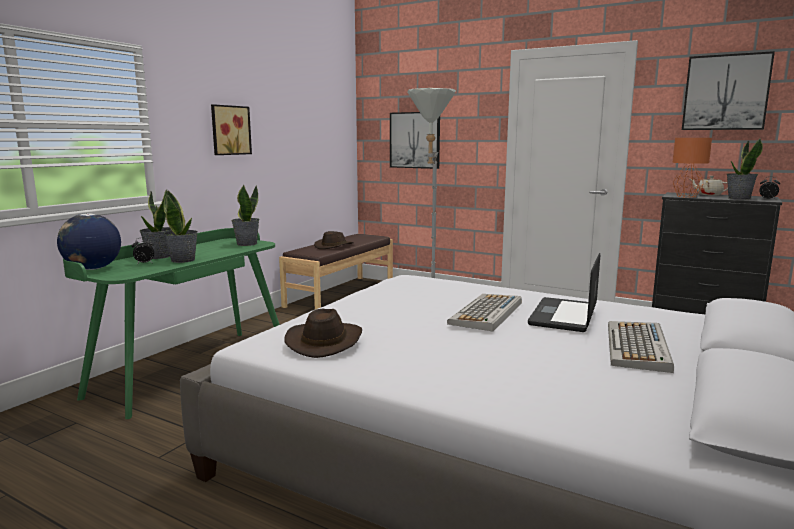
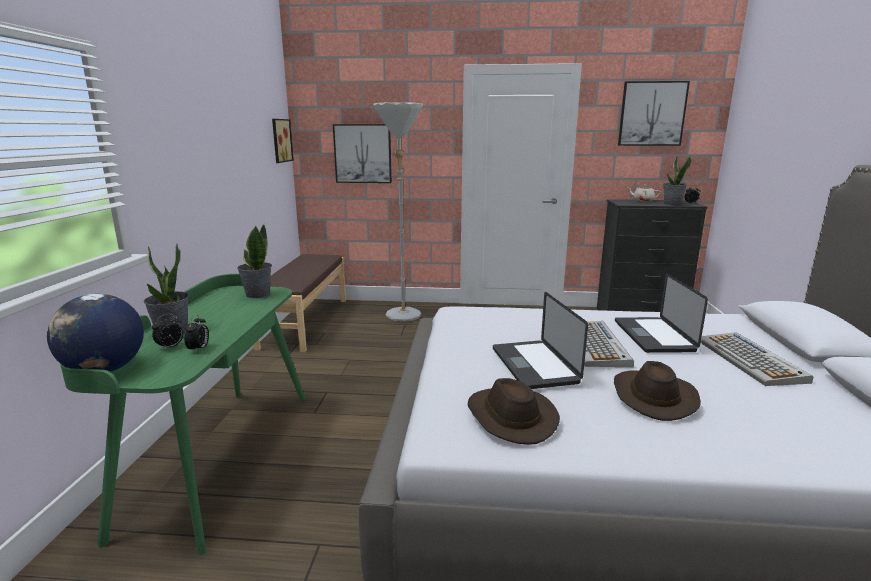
camera: 25 degrees left, 5 degrees up
(158, 266) = (199, 349): none -> alarm clock
(183, 260) = (217, 332): potted plant -> none
(229, 130) = (191, 153): picture -> picture (280, 140)
(334, 246) = (300, 274): brown hat -> brown hat (652, 396)
(403, 317) = (534, 365): none -> laptop
(685, 196) = (634, 204): orange table lamp -> none

